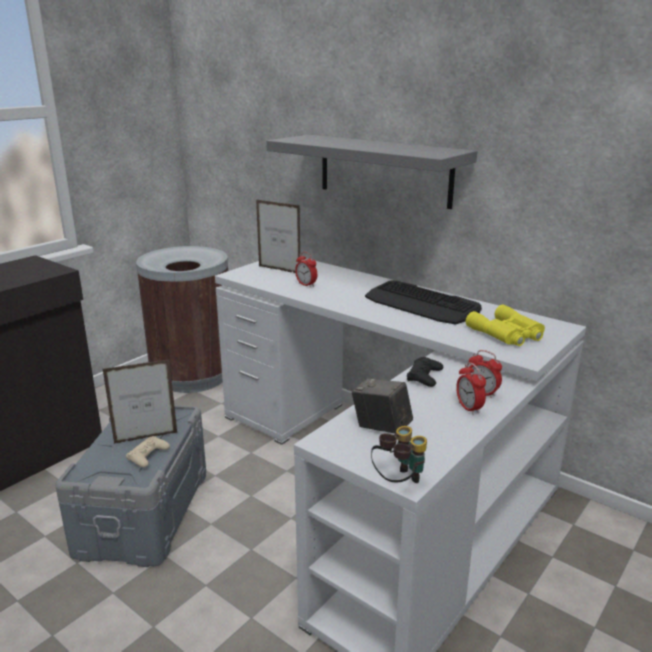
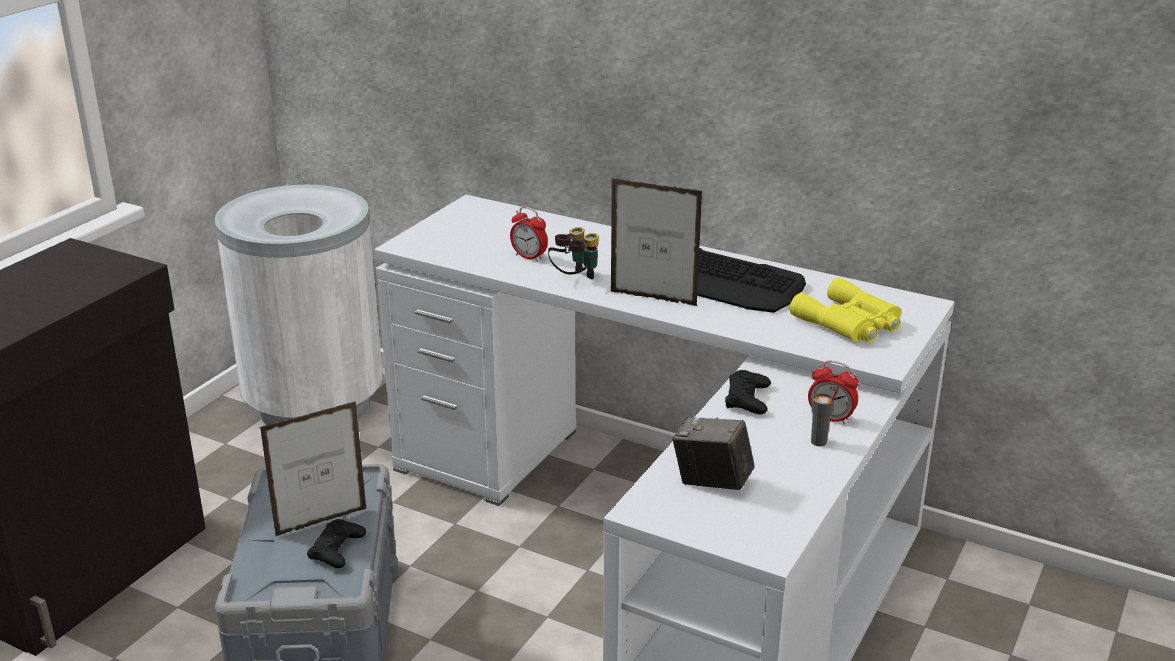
camera: 10 degrees left, 5 degrees up
(148, 455) = (337, 549): beige game controller -> black game controller
(193, 376) = (314, 404): brown trash can -> white trash can
(279, 270) = (475, 231): picture frame -> picture frame (653, 298)
(384, 170) = (639, 70): grey shelf -> none
(398, 481) = (756, 553): binoculars -> binoculars (574, 279)
(469, 408) = (819, 442): alarm clock -> grey cup

